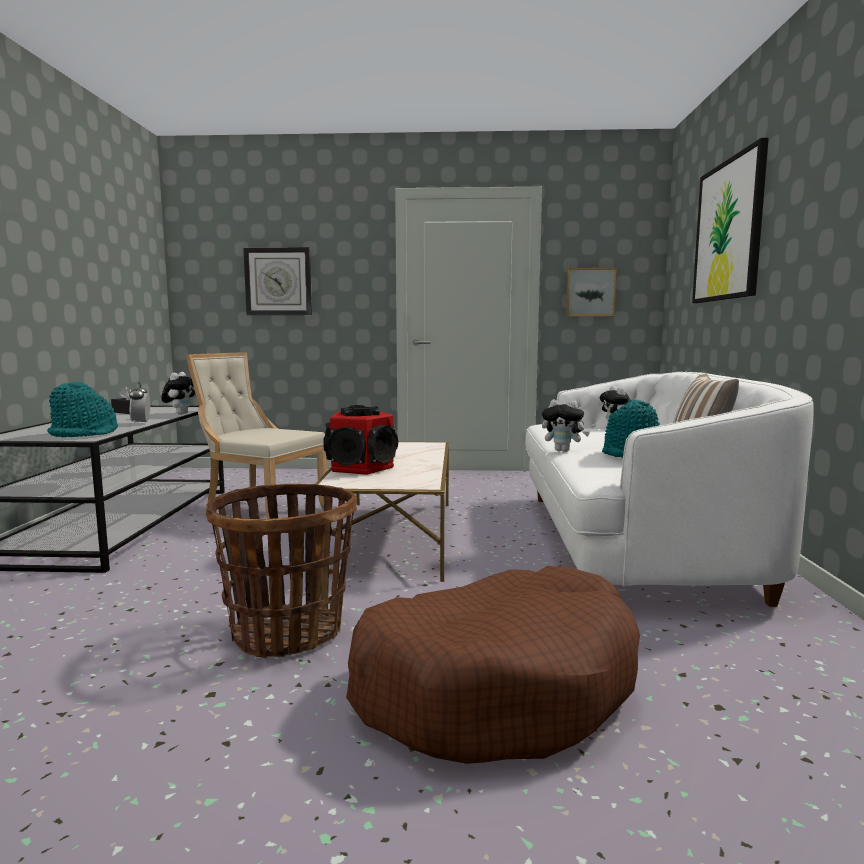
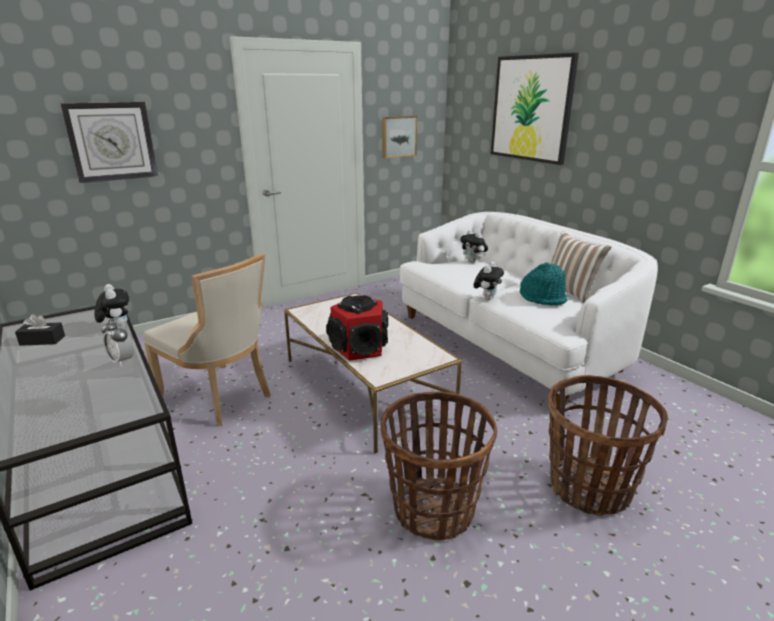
camera: 35 degrees left, 15 degrees up
(85, 434) = (110, 401): turquoise hat -> none
(261, 512) = (220, 397): beige chair -> beige chair turned 135 degrees counterclockwise
(496, 686) = (589, 488): brown dog bed -> basket
(563, 451) = (487, 298): plush toy -> plush toy turned 45 degrees counterclockwise

